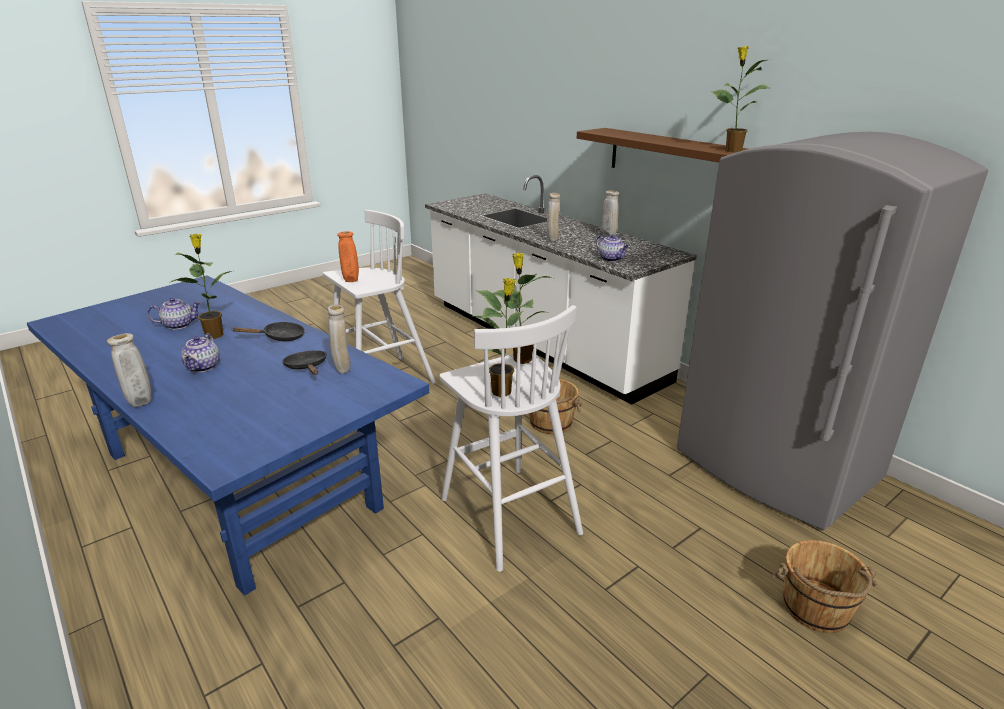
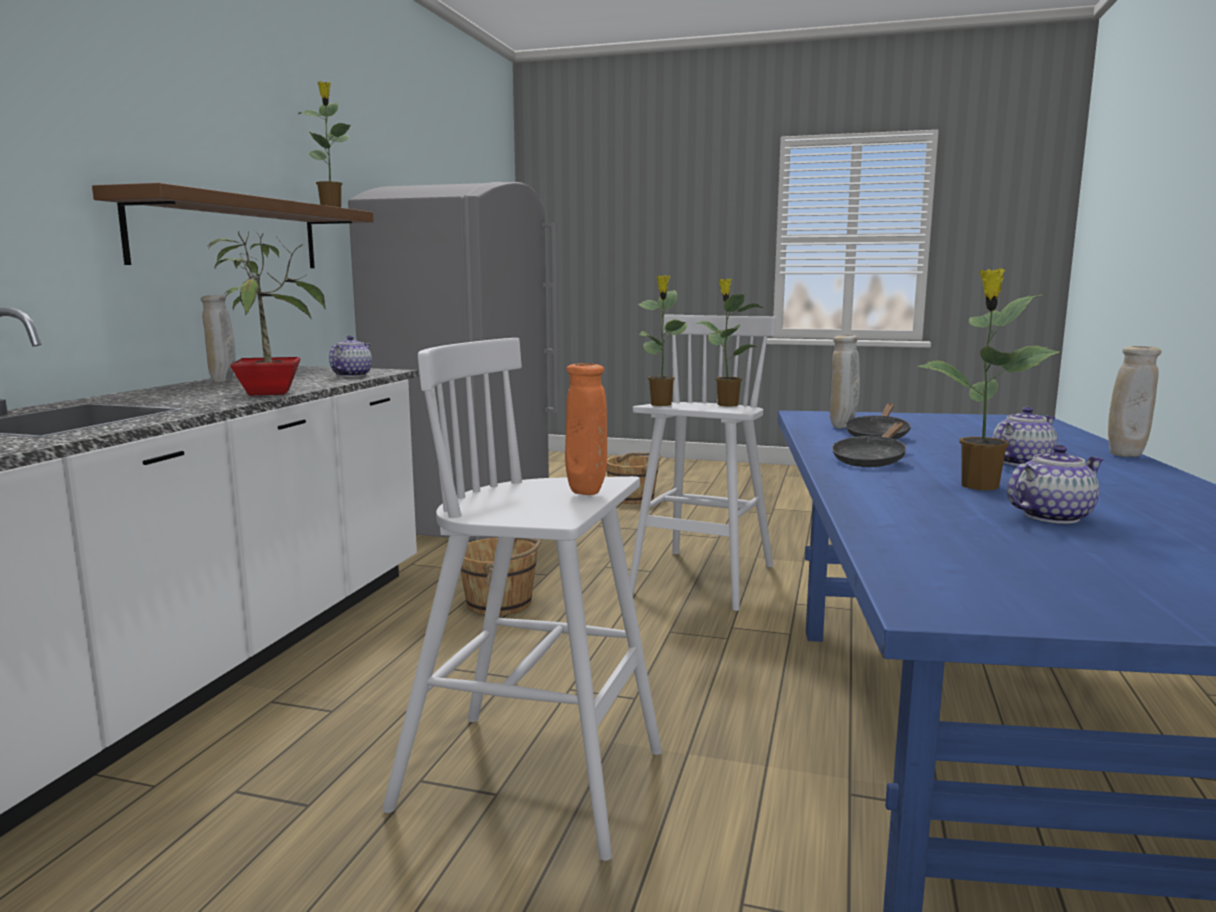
camera: 125 degrees left, 15 degrees down
(178, 325) = (1050, 516): teapot -> teapot turned 120 degrees clockwise
(280, 337) = (871, 460): black frying pan -> black frying pan turned 90 degrees counterclockwise
(552, 240) = (269, 392): beige vase -> potted plant

